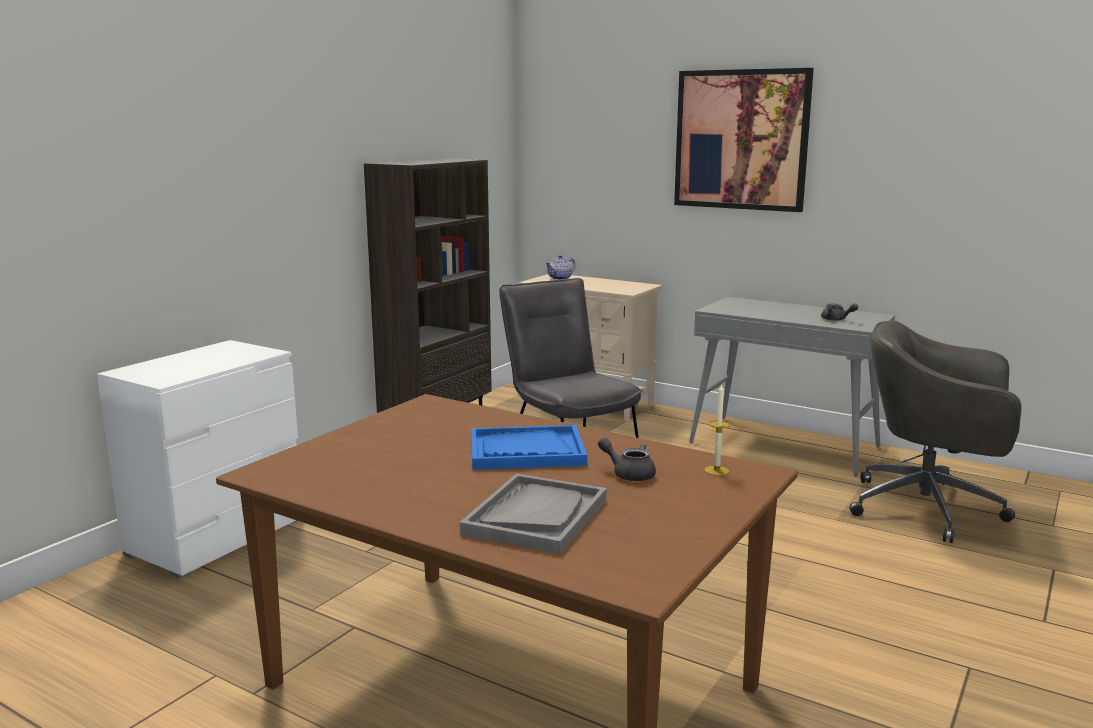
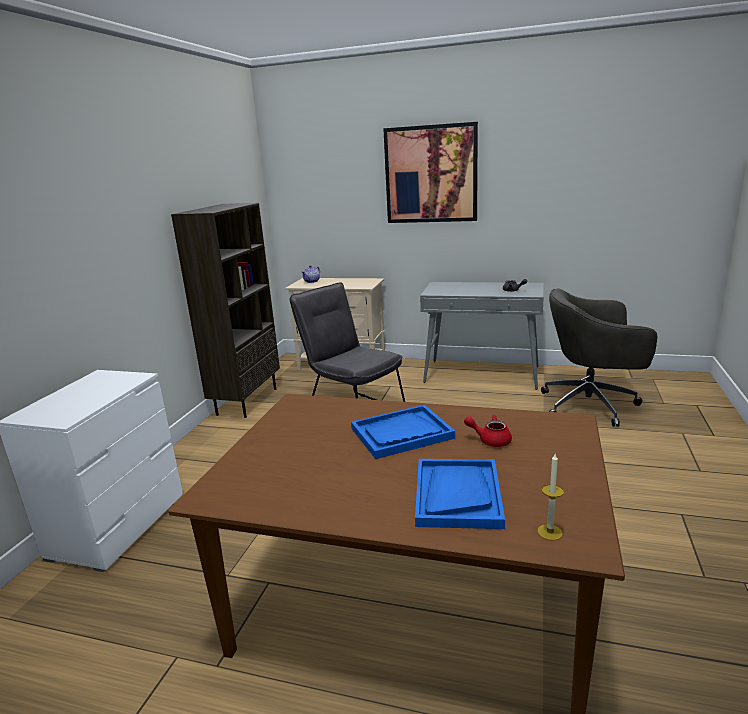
camera: 15 degrees left, 5 degrees up
(536, 516) = (457, 494): grey tray -> blue tray
(629, 474) = (490, 440): grey teapot -> red teapot
(716, 471) = (545, 425): candle -> candle (550, 532)

